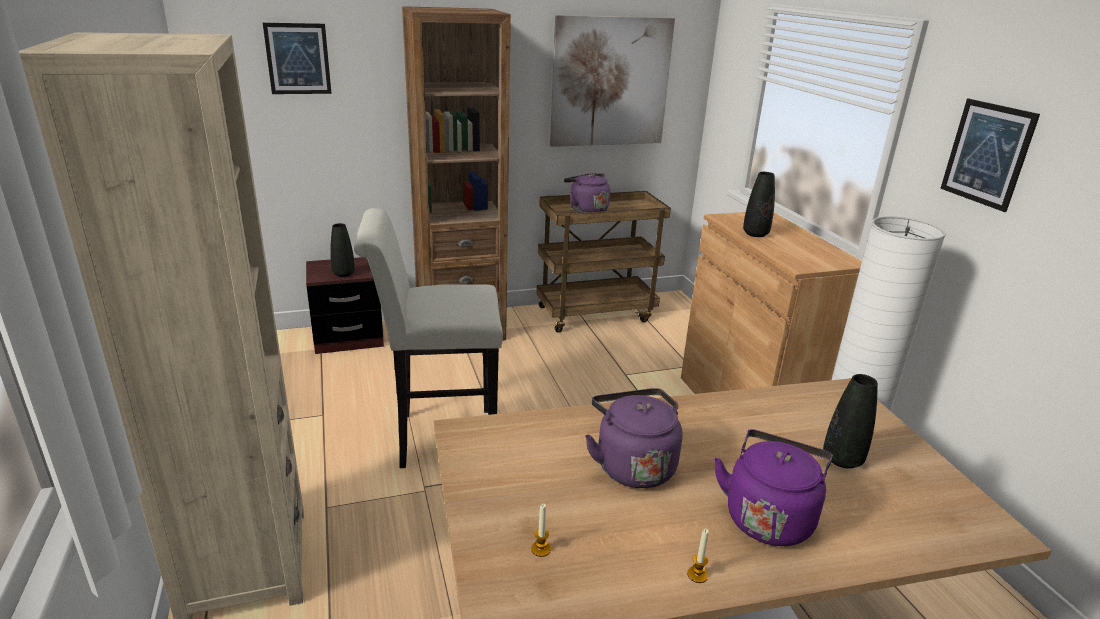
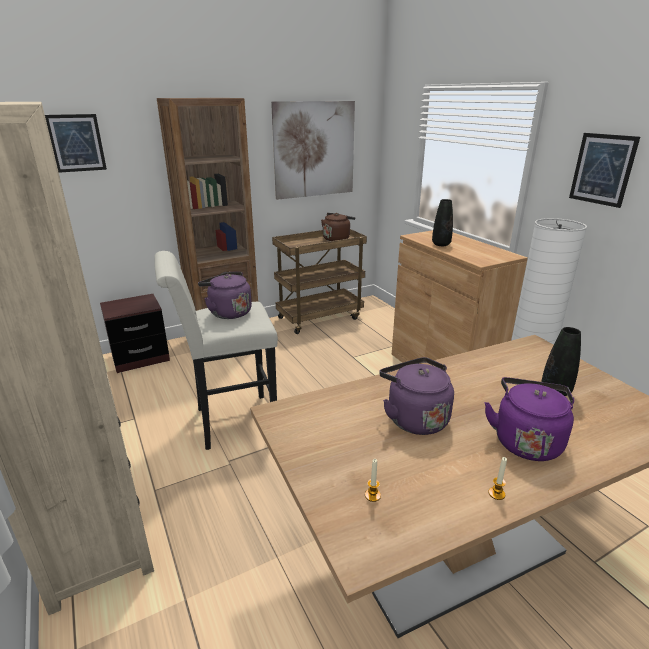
camera: 10 degrees left, 0 degrees up
(343, 274) = (132, 308): black vase -> none
(586, 210) = (307, 243): purple kettle -> purple kettle (228, 312)
(630, 207) = (337, 239): none -> brown kettle

